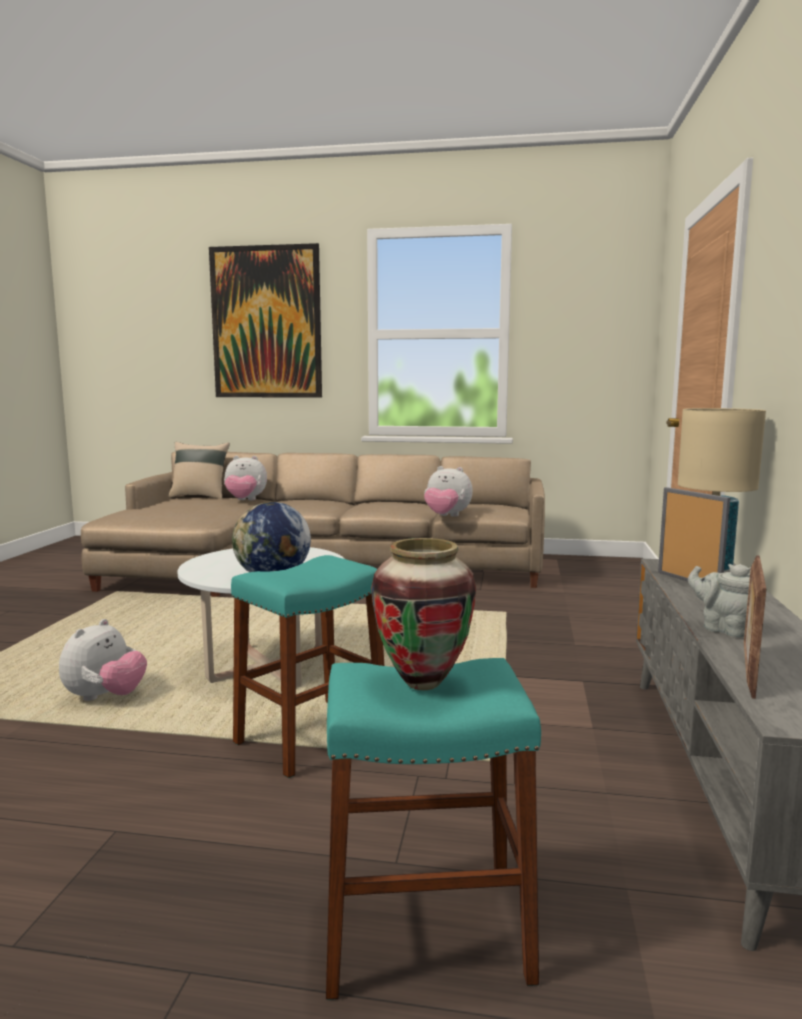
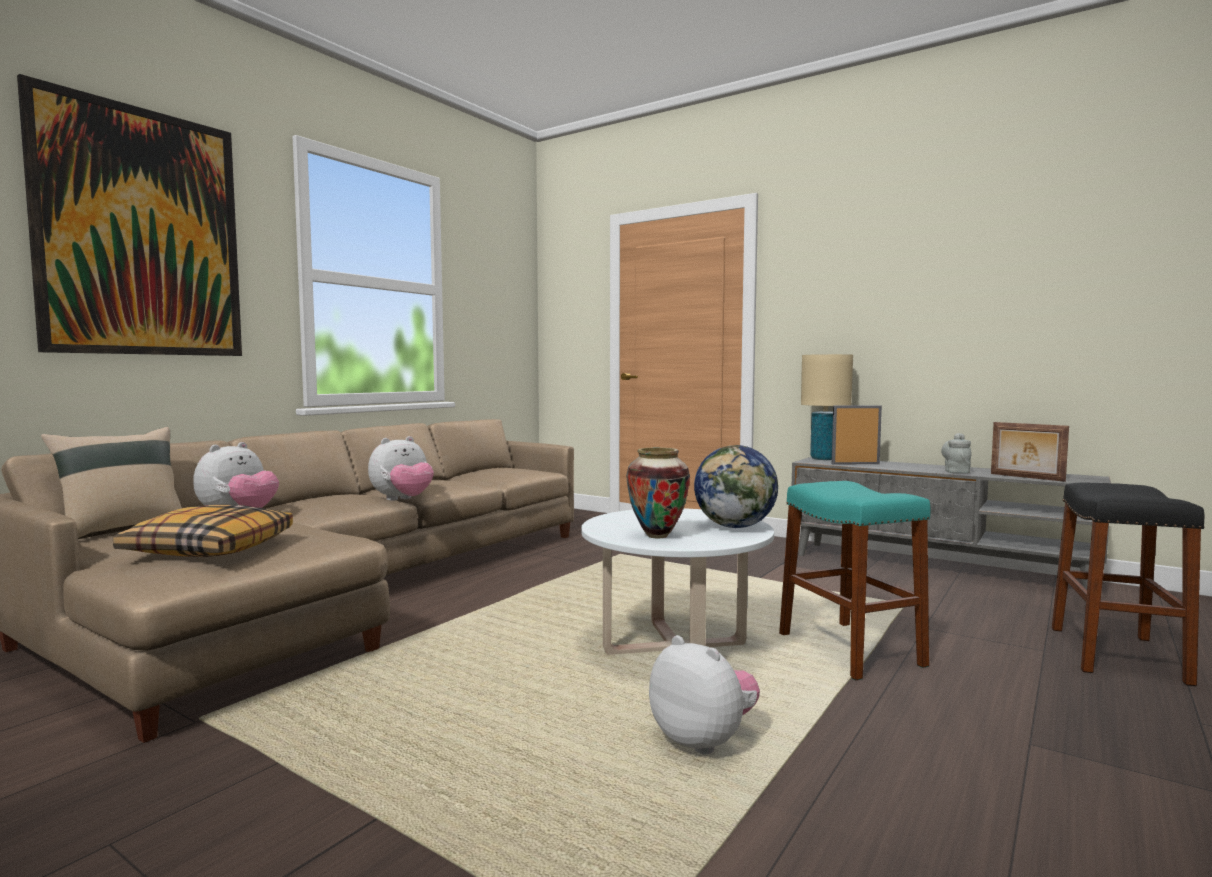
camera: 65 degrees left, 5 degrees down
(157, 511) = (209, 549): none -> pillow
(423, 683) = (1128, 492): vase -> vase (657, 536)
(424, 932) = (1116, 654): turquoise stool -> black stool
(446, 516) = (512, 481): plush toy -> plush toy (402, 500)
(724, 629) = (956, 471): grey teapot -> grey teapot turned 120 degrees clockwise

